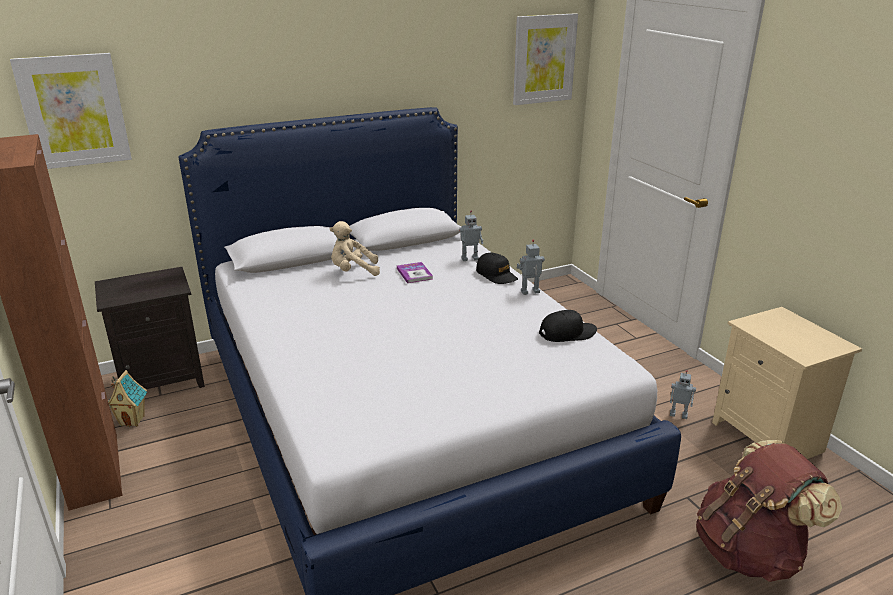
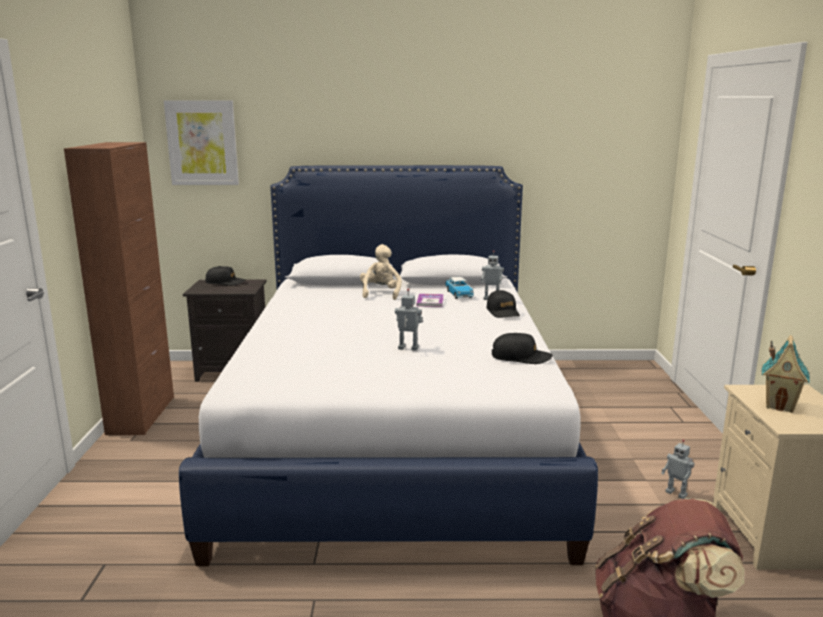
camera: 25 degrees right, 10 degrees down
(133, 420) = (192, 391): toy house -> toy house (780, 405)
(135, 280) = (225, 282): none -> black cap
(353, 271) = (381, 293): beige plush toy -> beige plush toy turned 75 degrees clockwise
(433, 258) = (459, 294): none -> toy car
(530, 292) = (520, 327): toy robot -> toy robot (408, 348)
(544, 59) = (625, 131): picture -> none

